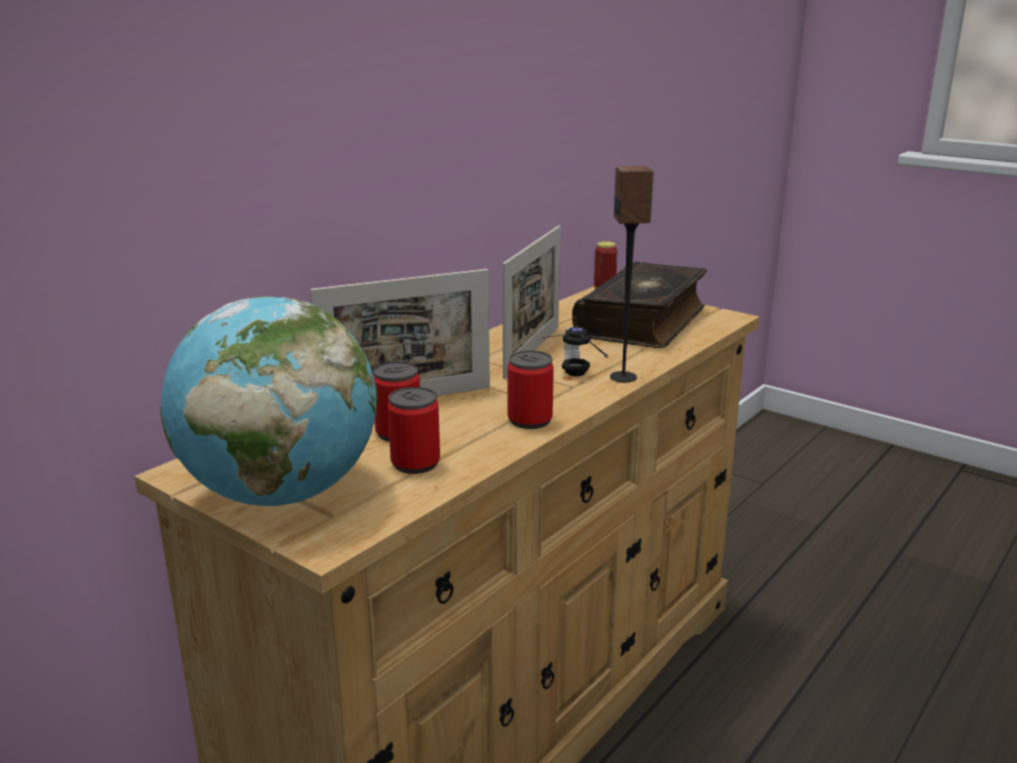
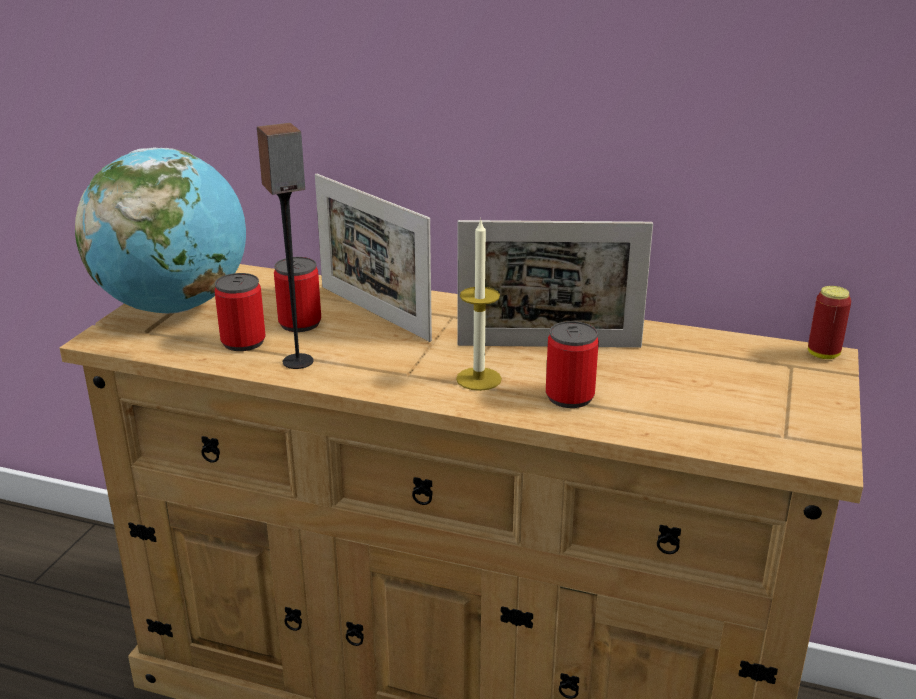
camera: 70 degrees right, 5 degrees up
(530, 420) = (359, 375): can -> can (569, 397)
(569, 380) = (478, 379): headphones -> candle
(624, 377) = (513, 408): speaker -> speaker (298, 362)
(644, 322) = (723, 397): book -> none

